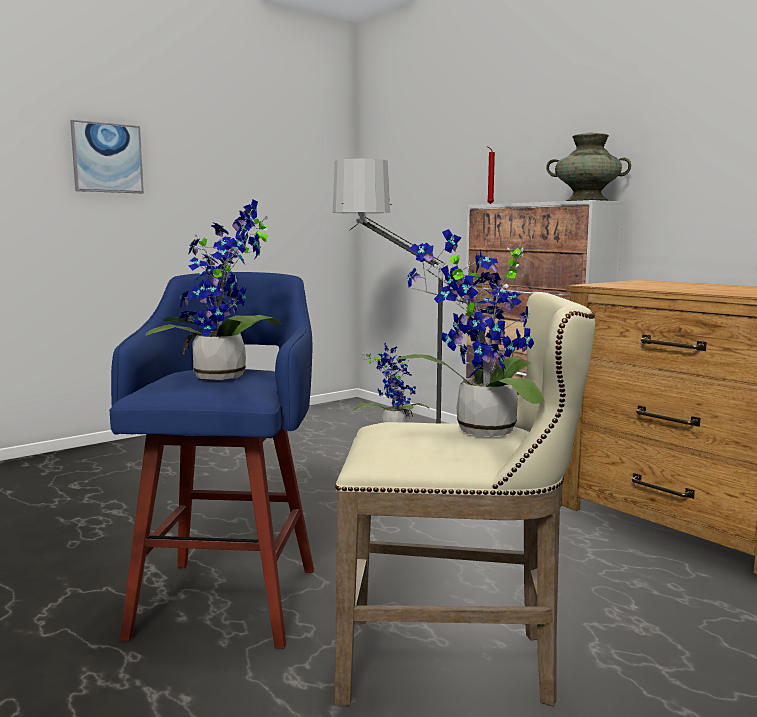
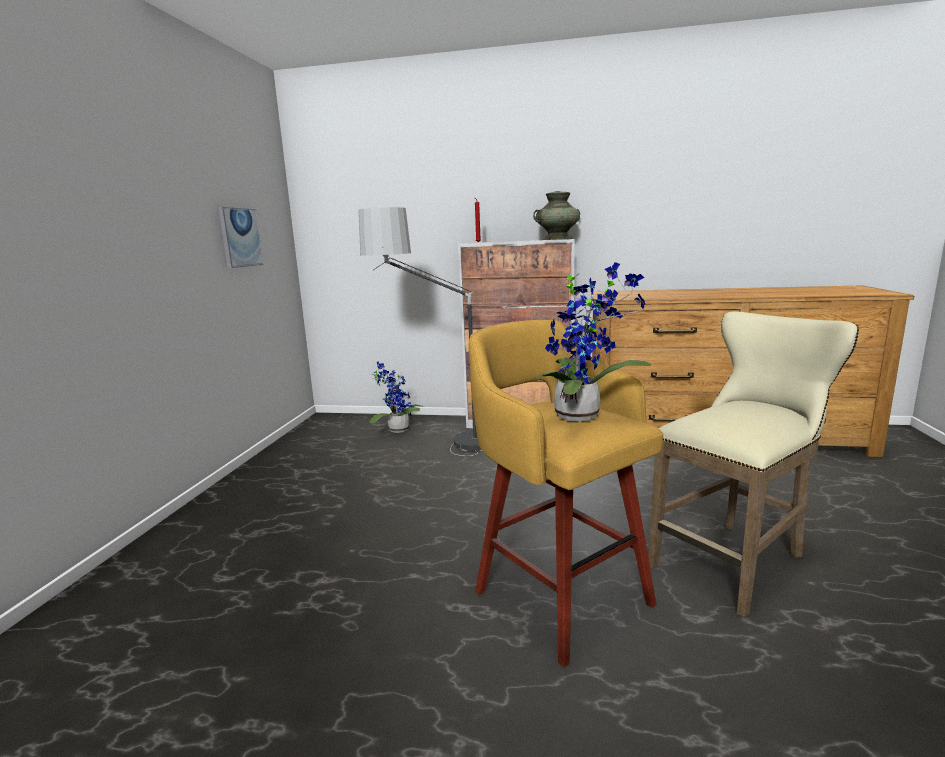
camera: 40 degrees left, 5 degrees up
(107, 158) = (106, 204): picture -> picture (240, 237)
(229, 598) = (559, 594): blue stool -> yellow stool
(478, 431) = (756, 408): potted plant -> none

